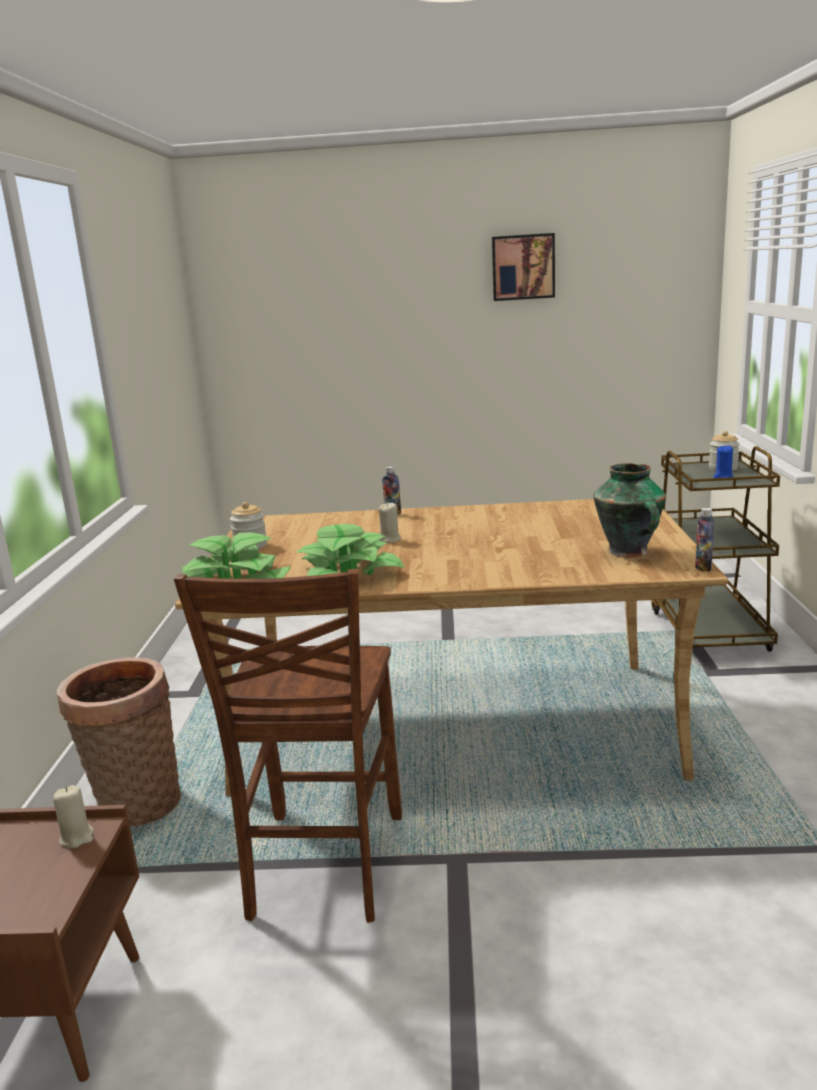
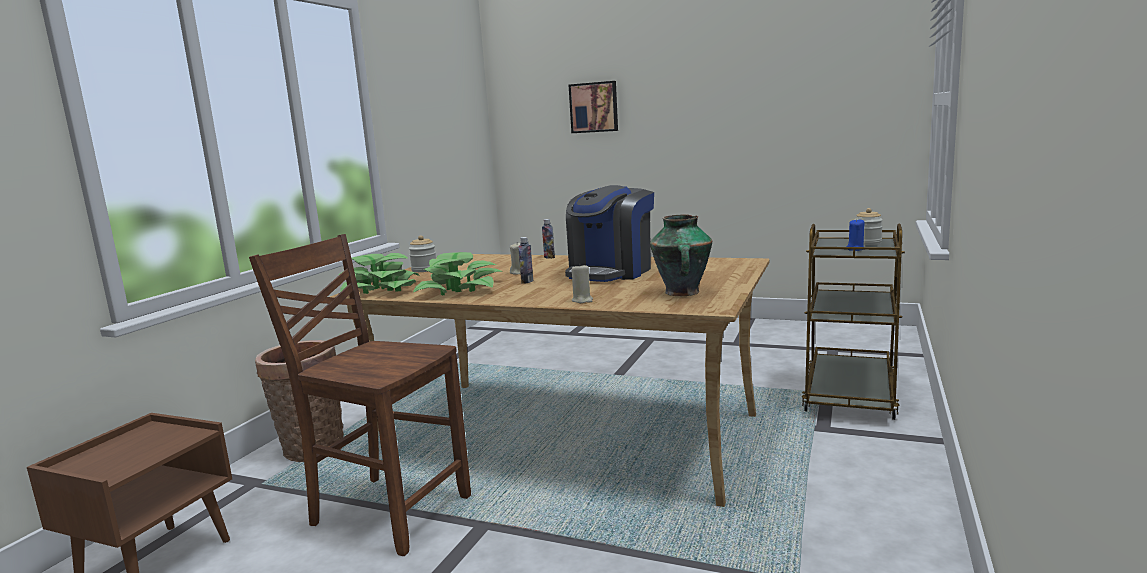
camera: 20 degrees right, 5 degrees down
(77, 837) = (180, 437): beige candle -> beige candle (582, 300)
(322, 867) = (388, 511): brown chair -> brown chair turned 90 degrees clockwise
(503, 530) = (610, 272): none -> coffee machine
(523, 267) = (742, 71): picture -> picture (594, 107)
(703, 568) = (724, 307): bottle -> bottle (527, 281)

